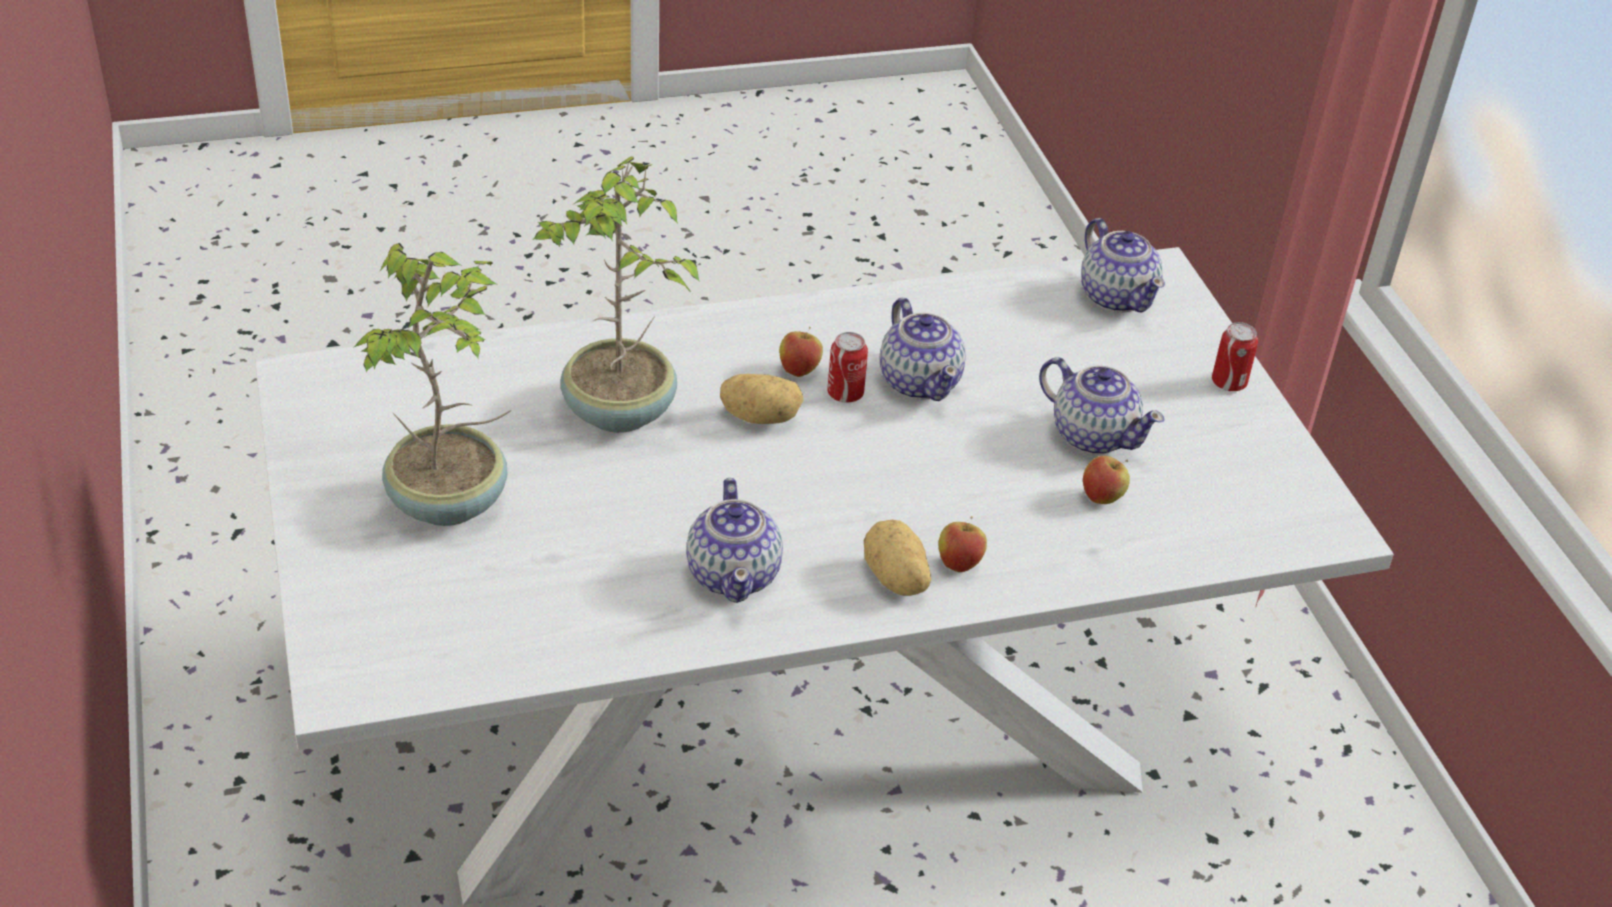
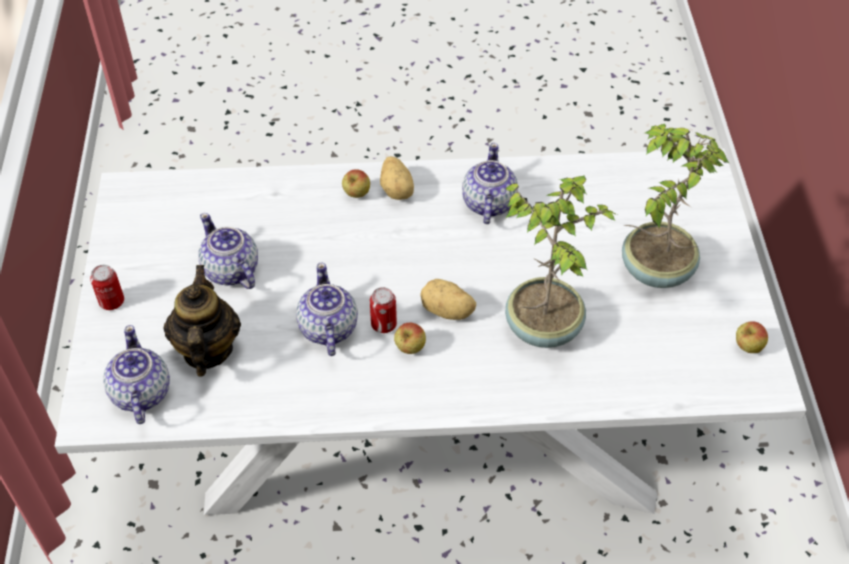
camera: 165 degrees left, 10 degrees up
(1065, 344) = (207, 350): none -> teapot
(1102, 498) = (251, 225): apple -> apple (747, 347)

